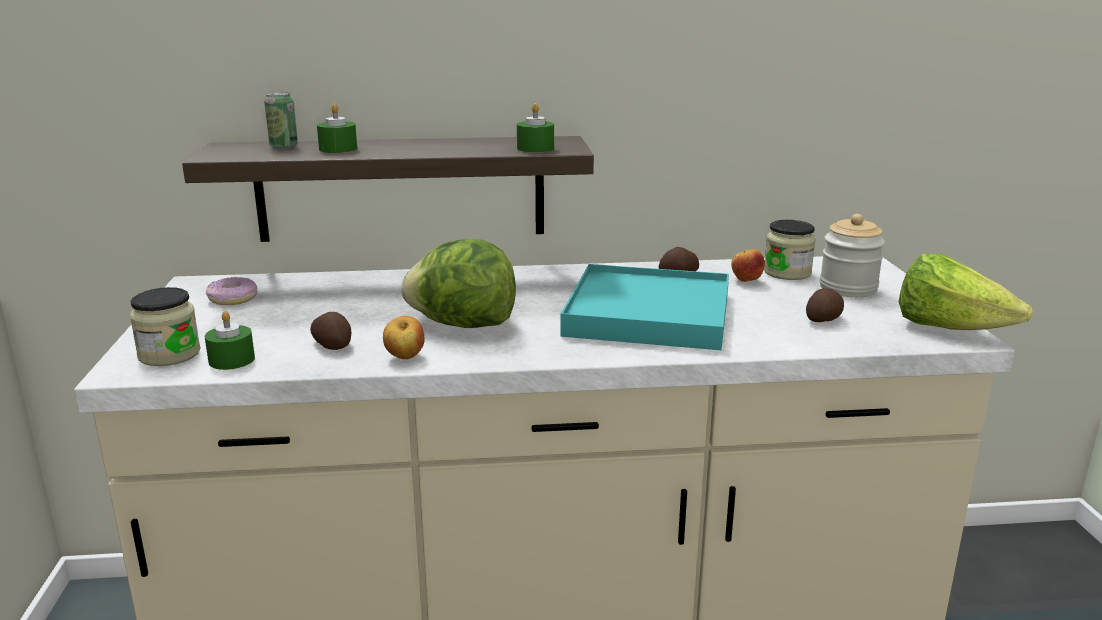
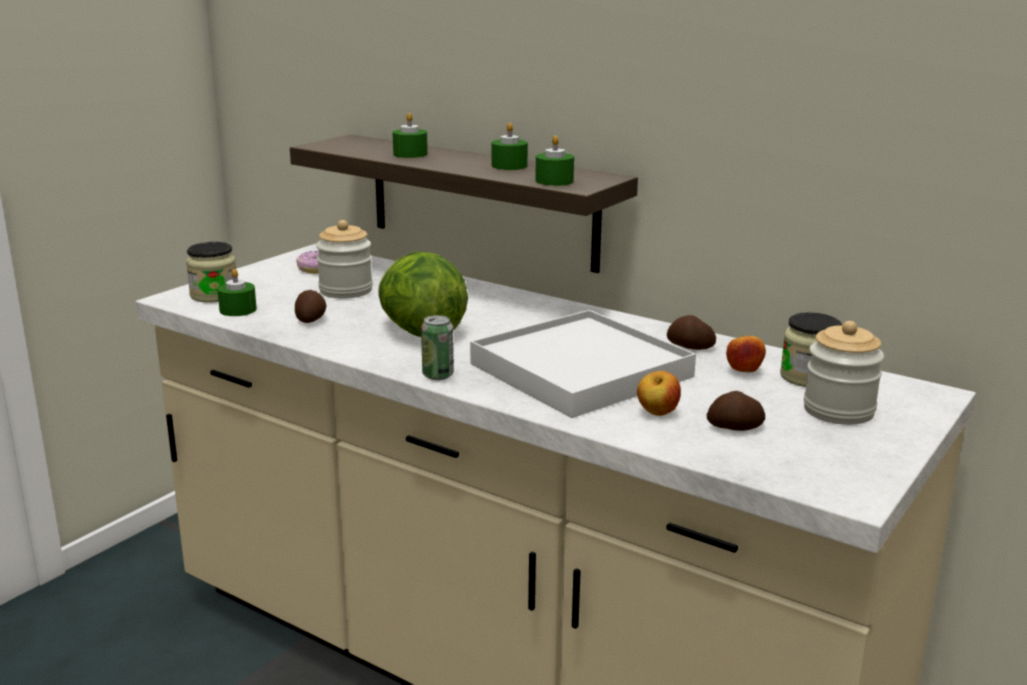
camera: 40 degrees right, 0 degrees up
(284, 147) = (381, 146): can -> can (438, 375)
(309, 310) = (346, 290): none -> jar
(405, 357) = (335, 342): apple -> apple (657, 413)
(459, 144) = (509, 166): none -> green candle
(649, 314) = (581, 370): turquoise tray -> white tray
(949, 329) = (851, 482): lettuce -> none

